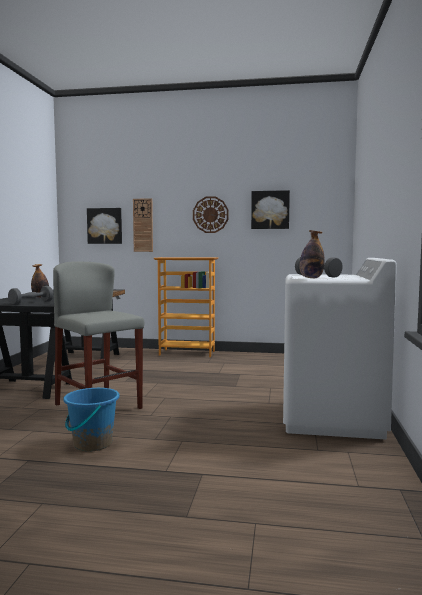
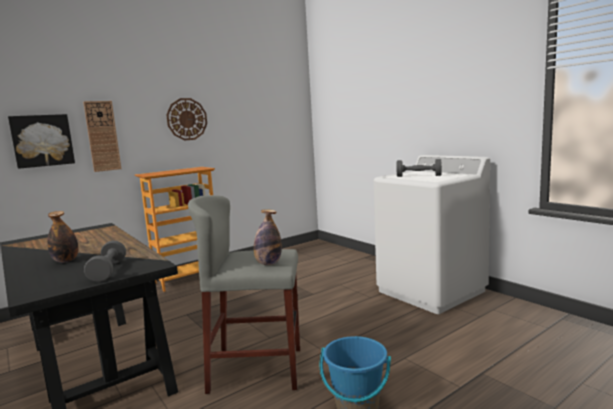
camera: 45 degrees left, 5 degrees up
(270, 210) = (246, 112): picture -> none
(311, 278) = (438, 179): bottle -> bottle (268, 263)

